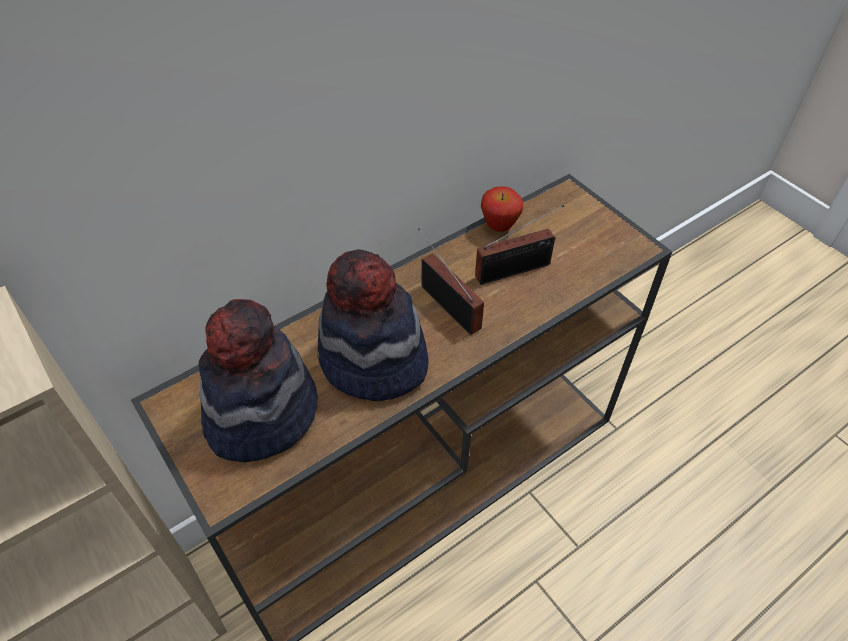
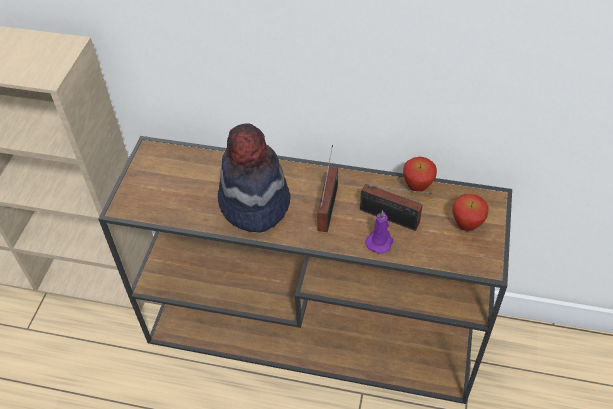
camera: 50 degrees right, 0 degrees up
(261, 413) = (179, 185): hat -> none
(535, 297) = (380, 241): none -> purple candle
(579, 228) = (466, 225): none -> apple

